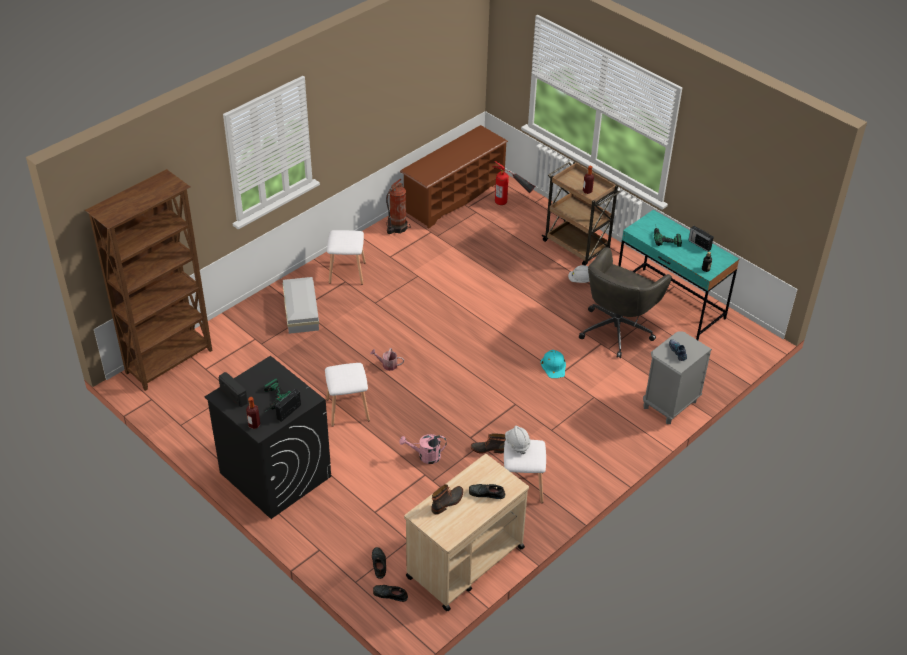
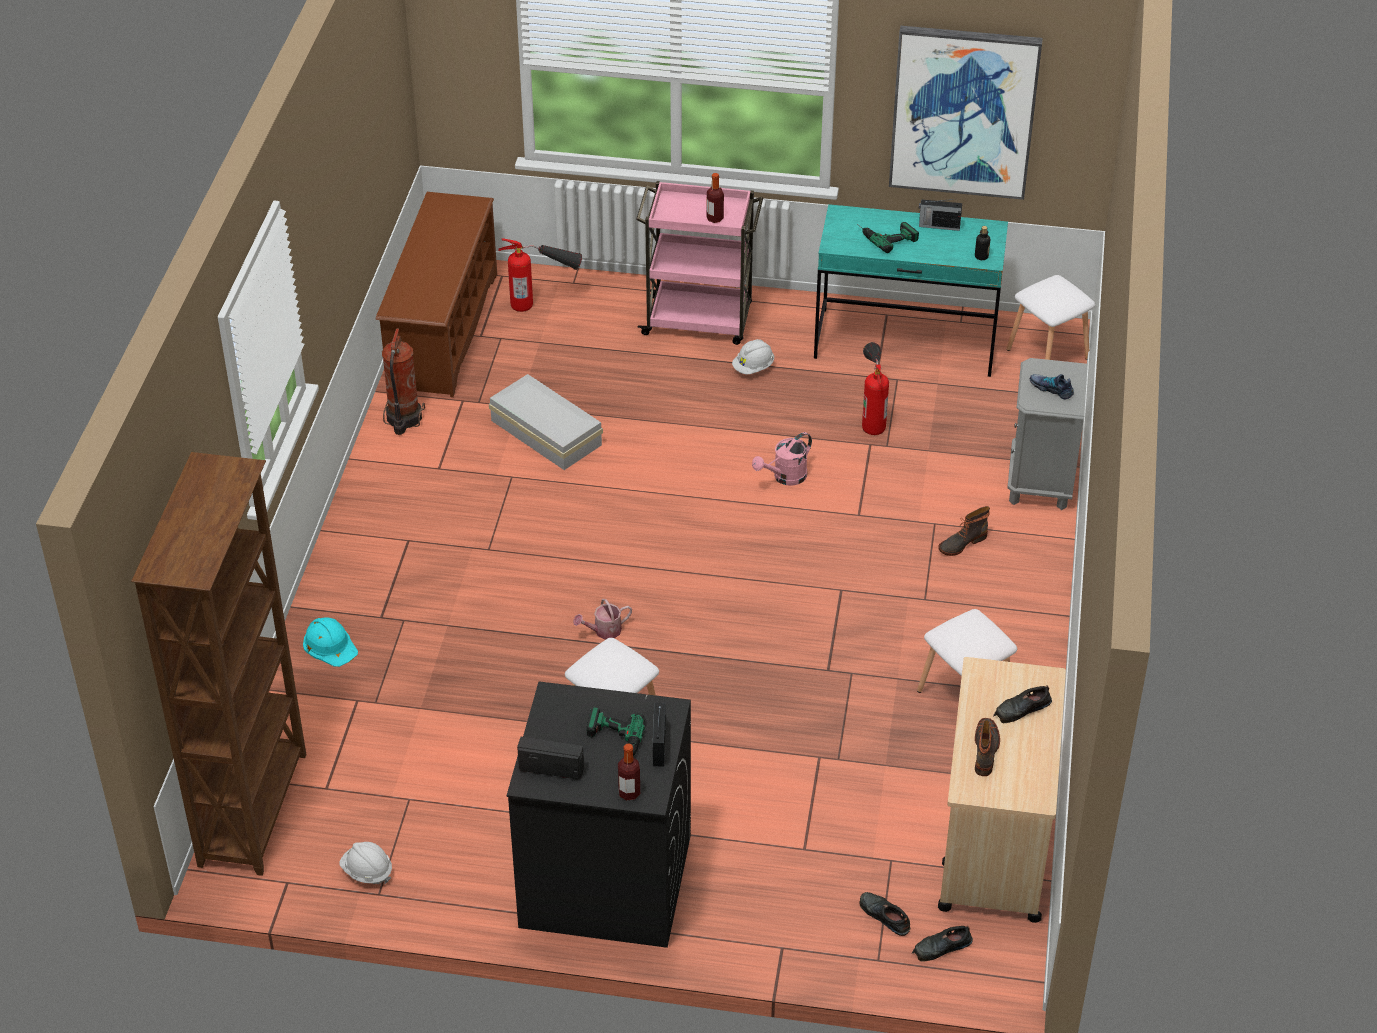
camera: 35 degrees left, 0 degrees up
(302, 310) = (386, 618): white storage box -> white storage box (546, 431)
(347, 273) = (398, 525): white stool -> white stool (1049, 354)
(425, 456) = (793, 731): pink watering can -> pink watering can (785, 477)
(488, 449) = (868, 672): boot -> boot (961, 543)
(517, 444) = (950, 631): white hard hat -> white hard hat (367, 871)
(554, 366) = (839, 508): turquoise hard hat -> turquoise hard hat (330, 645)
(577, 246) = (699, 320): brown cart -> pink cart
(617, 329) = (872, 413): grey office chair -> fire extinguisher
(733, 185) = (964, 111): none -> picture

